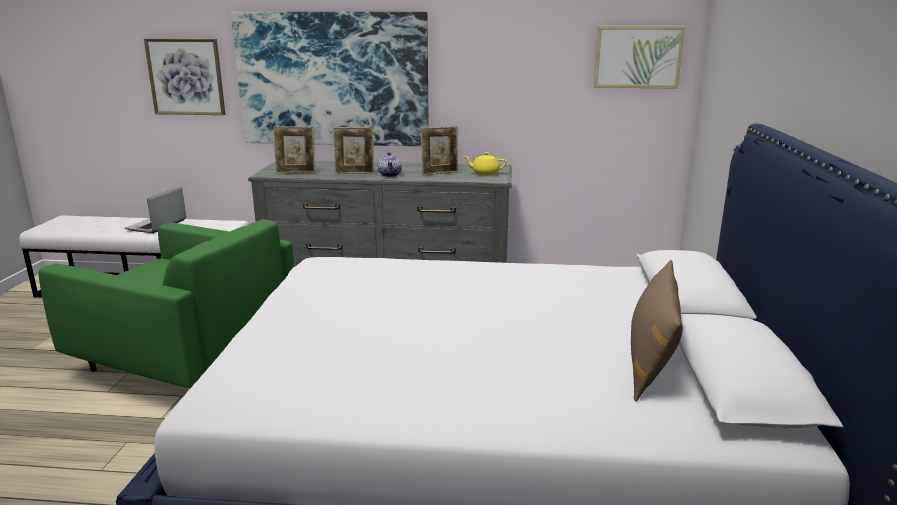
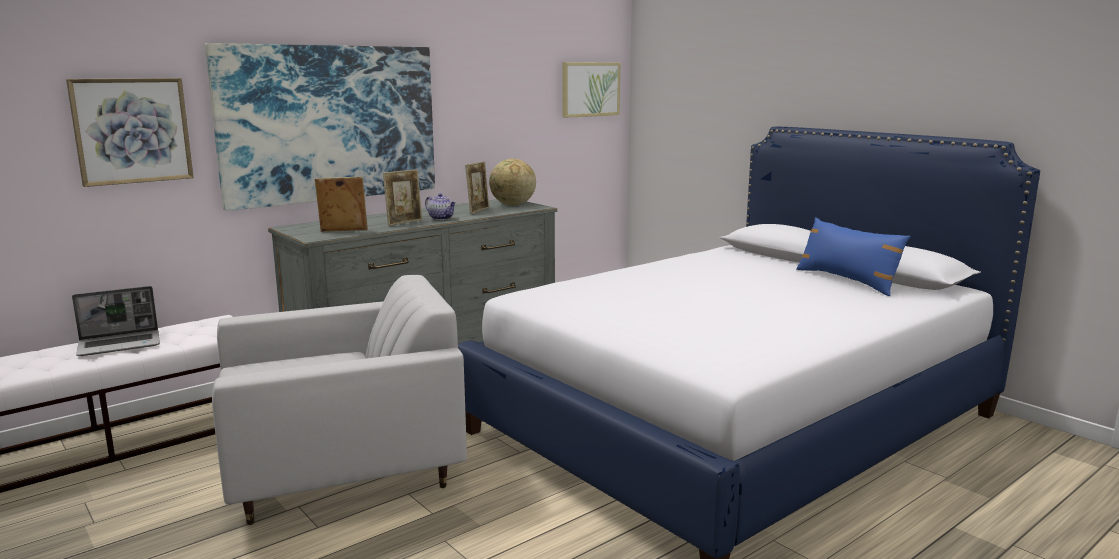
camera: 45 degrees left, 5 degrees down
(156, 225) = (120, 344): laptop -> laptop turned 90 degrees counterclockwise
(188, 360) = (343, 471): green armchair -> white armchair
(296, 173) = (343, 231): picture frame -> picture frame turned 135 degrees counterclockwise
(485, 173) = (512, 205): yellow teapot -> globe
(651, 359) = (847, 281): brown pillow -> blue pillow

